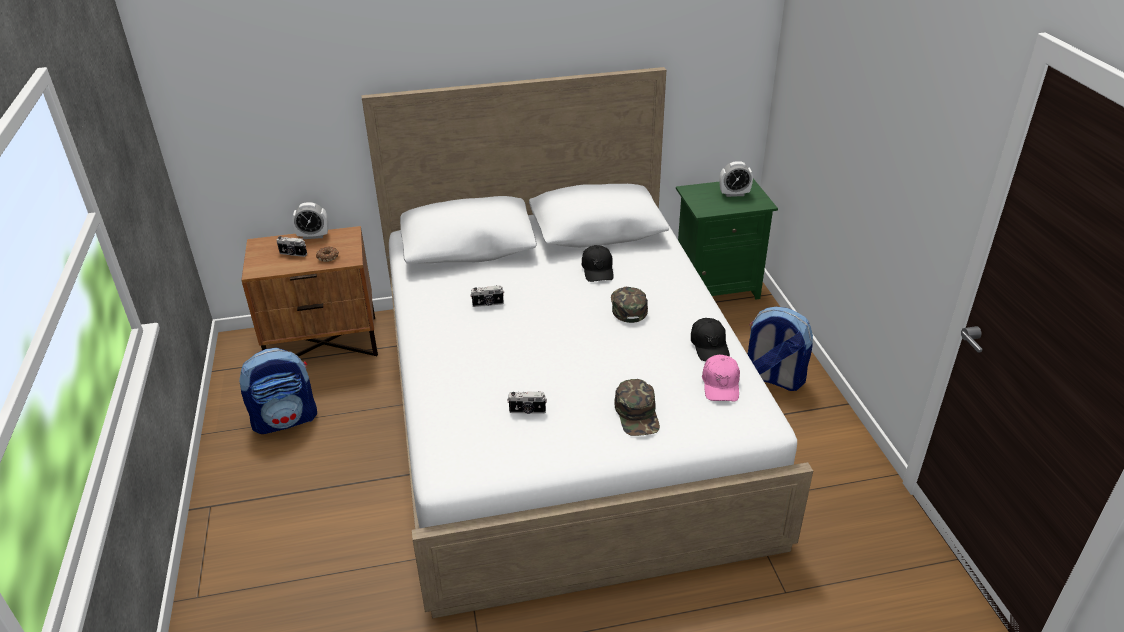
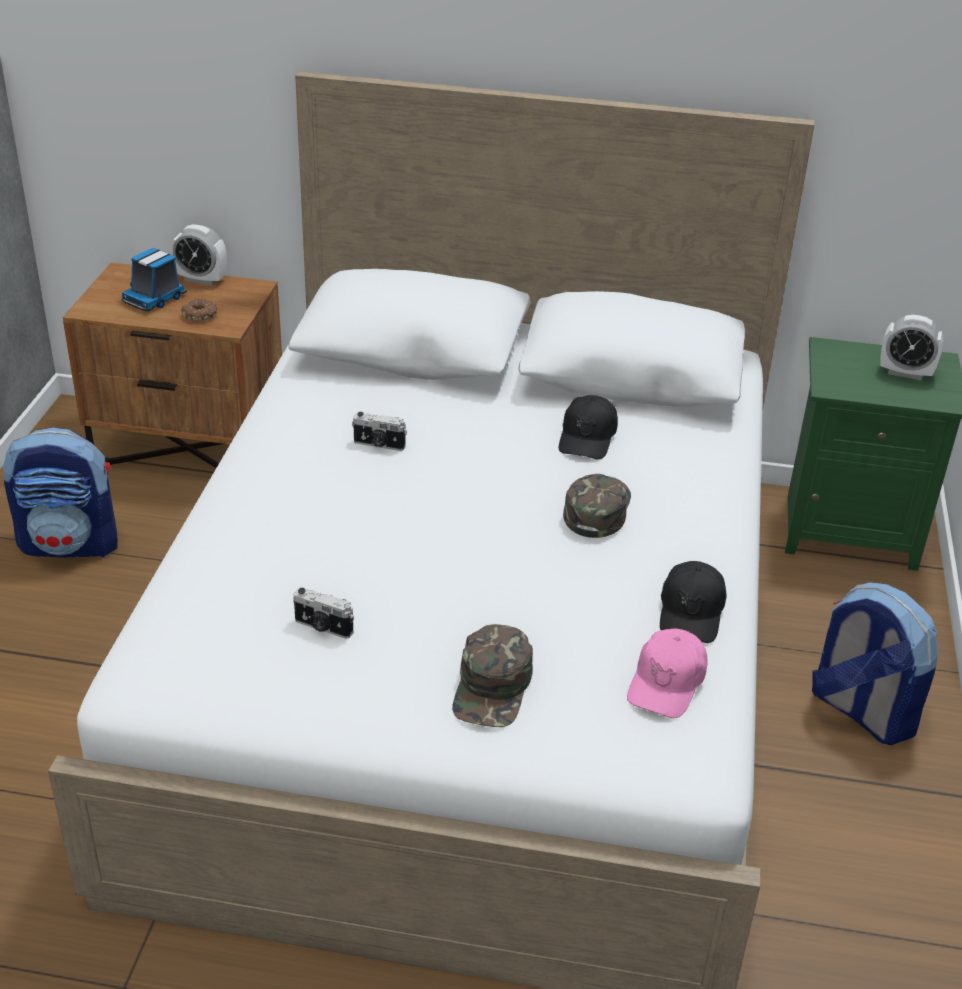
camera: 20 degrees right, 0 degrees up
(293, 254) = (155, 298): camera -> toy truck

